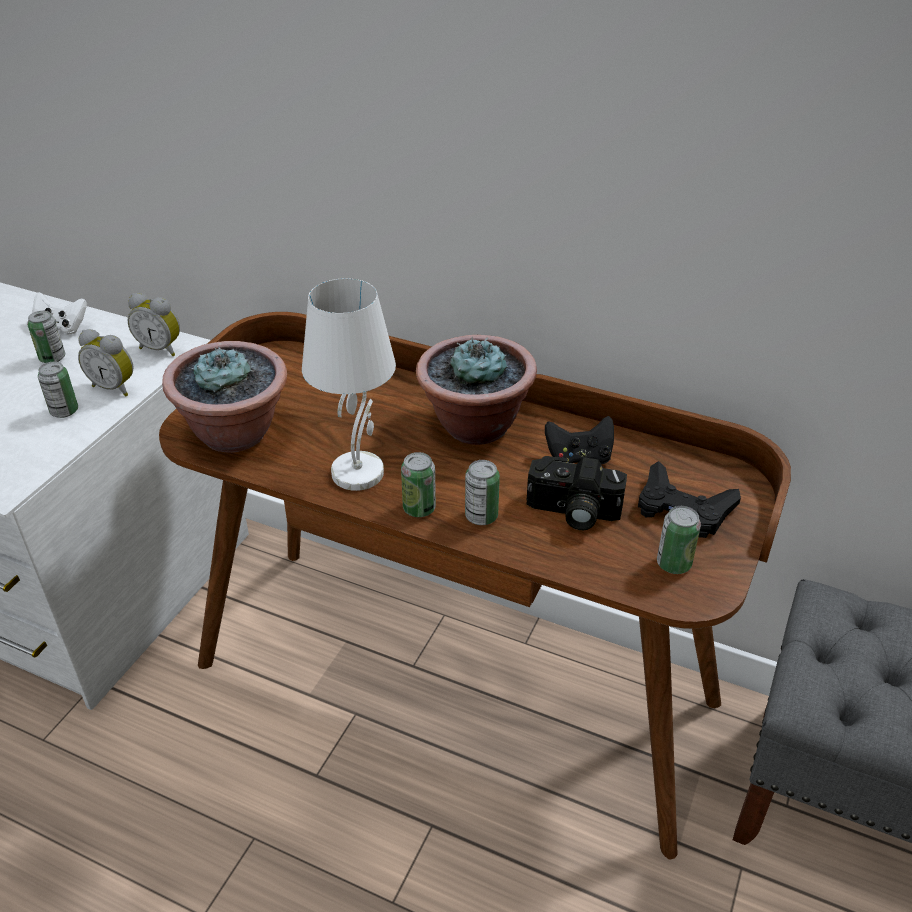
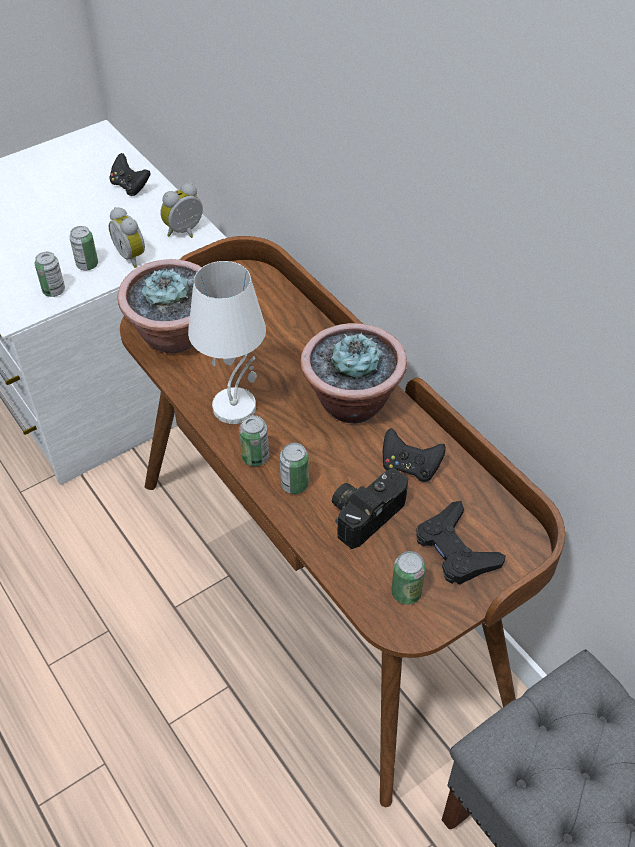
camera: 30 degrees right, 10 degrees up
(52, 358) = (107, 213): can -> can (54, 291)
(62, 327) = (130, 186): white game controller -> black game controller
(161, 348) = (185, 232): alarm clock -> alarm clock turned 90 degrees clockwise
(572, 512) = (365, 512): camera -> camera turned 90 degrees clockwise

